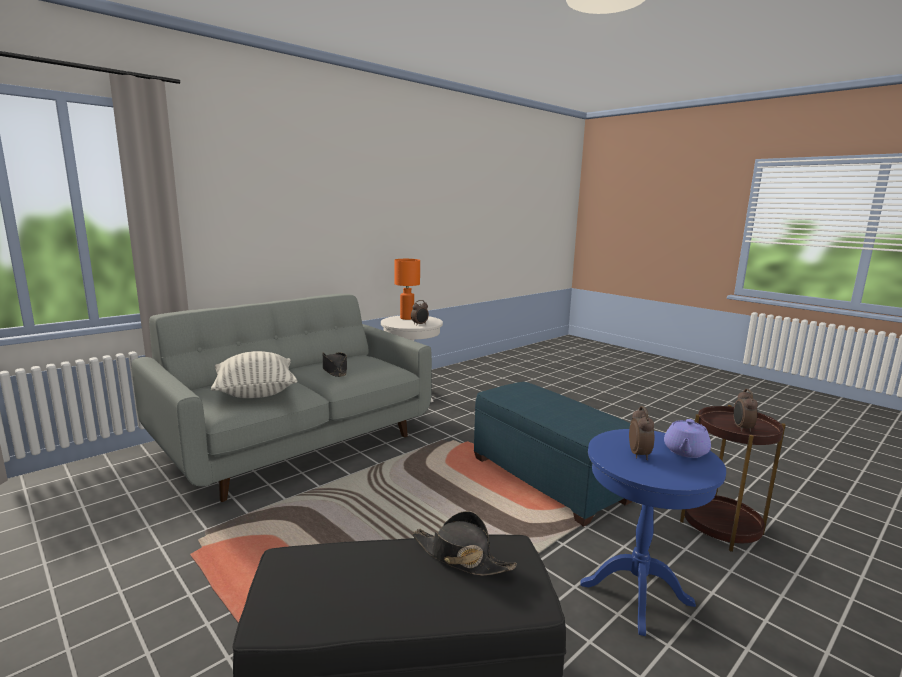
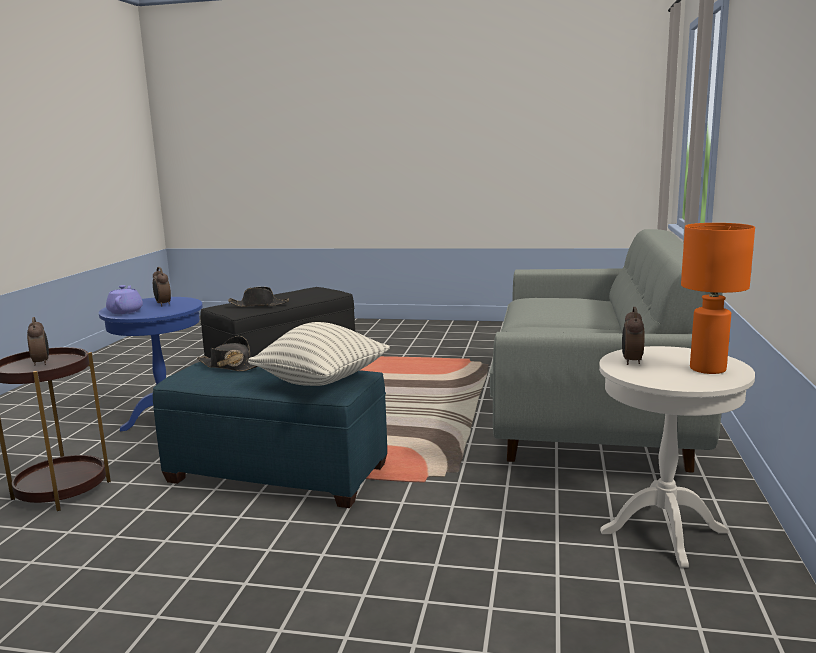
camera: 145 degrees right, 0 degrees up
(256, 393) = (544, 305): pillow -> pillow (322, 381)
(334, 370) = (560, 330): black hat -> black hat (231, 366)

